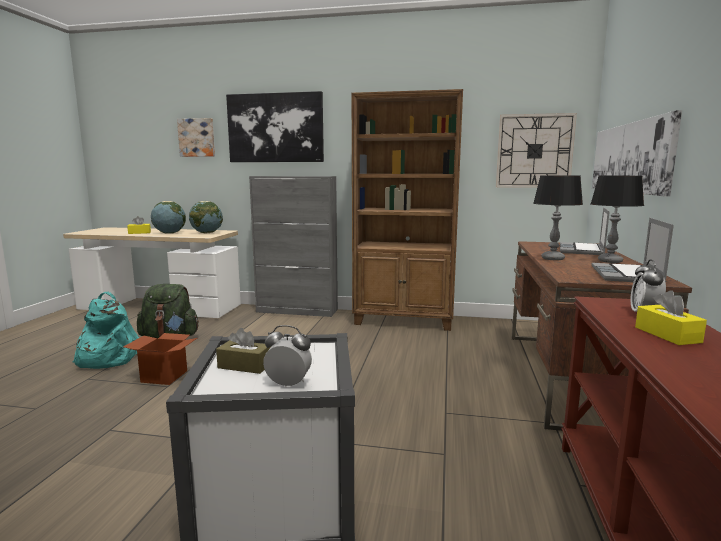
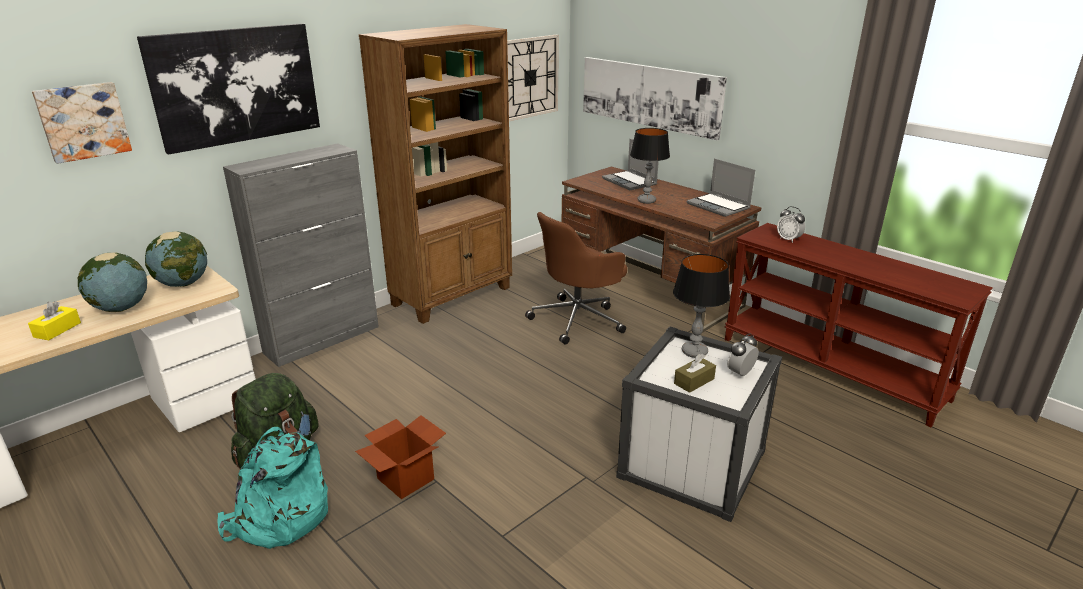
camera: 55 degrees left, 15 degrees up
(452, 365) = (578, 319): none -> brown office chair
(610, 261) = (675, 191): table lamp -> table lamp (694, 352)
(667, 334) = (823, 251): yellow tissue box -> none

